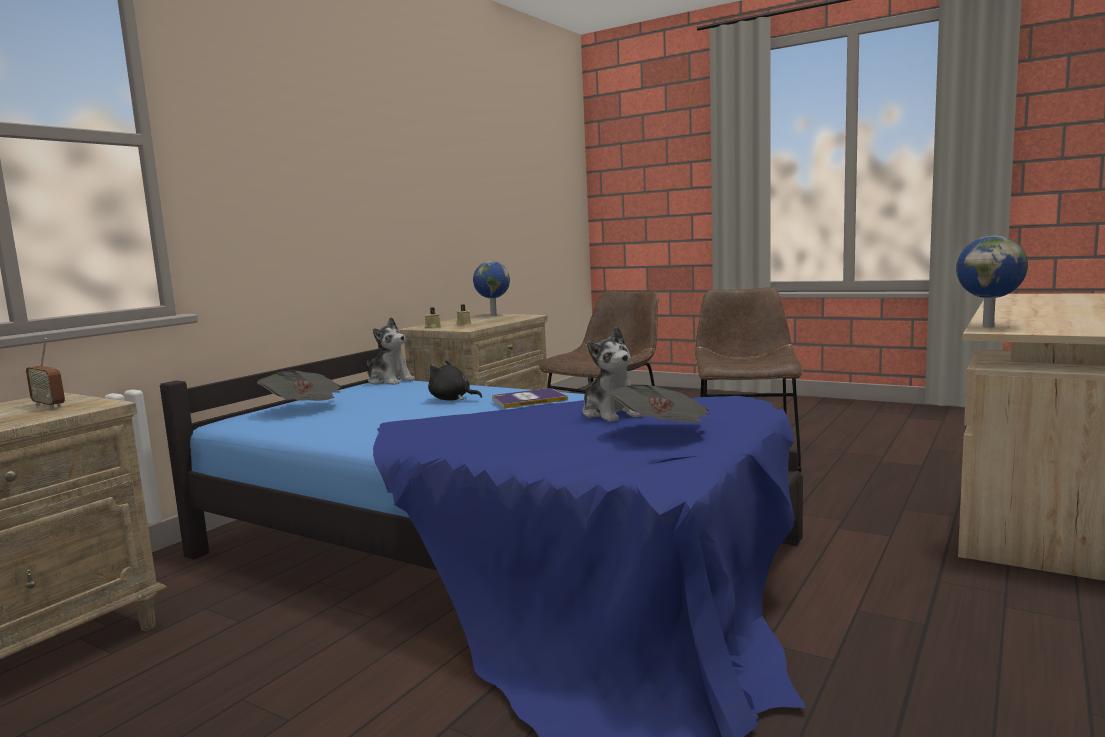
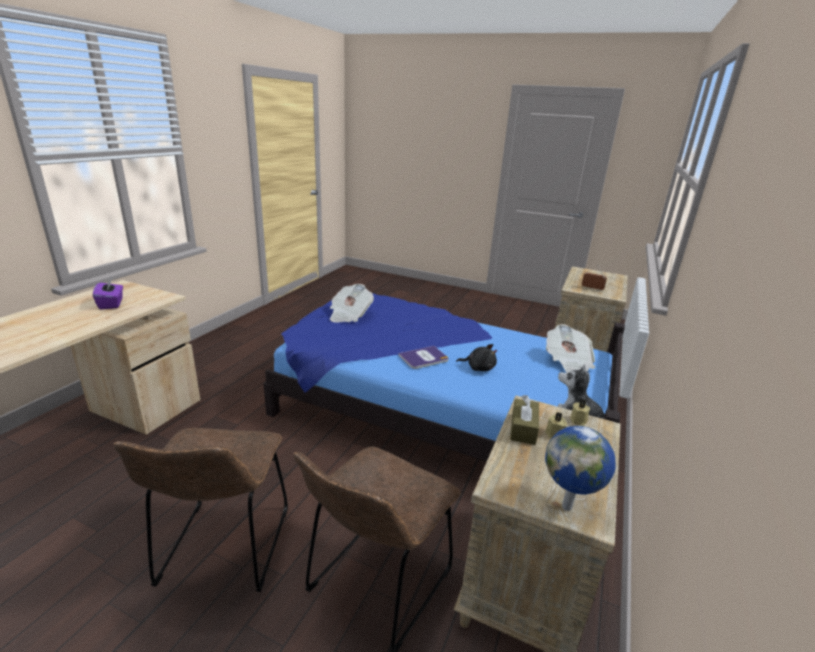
camera: 170 degrees right, 15 degrees up
(486, 324) = (523, 429): none -> brown tissue box
(611, 414) = (371, 334): plush toy -> none
(988, 326) = (154, 302): globe -> none
(1051, 322) = (111, 304): none -> purple tissue box

